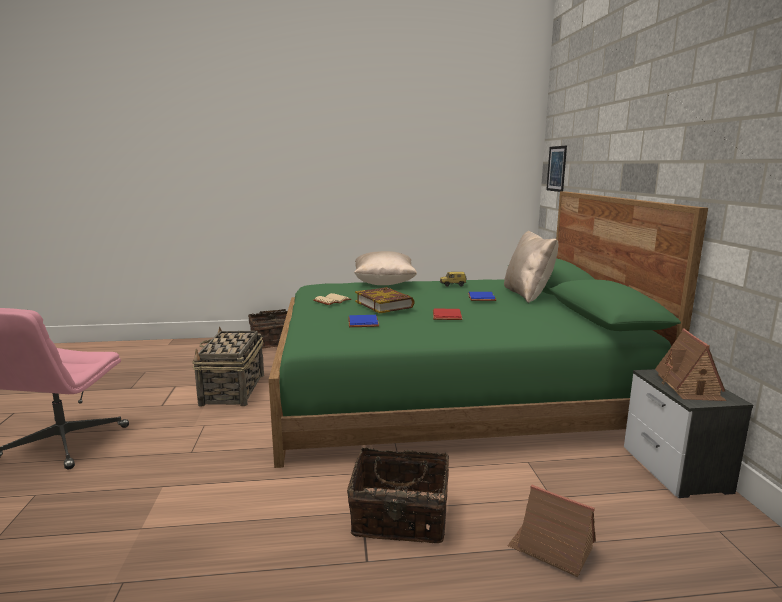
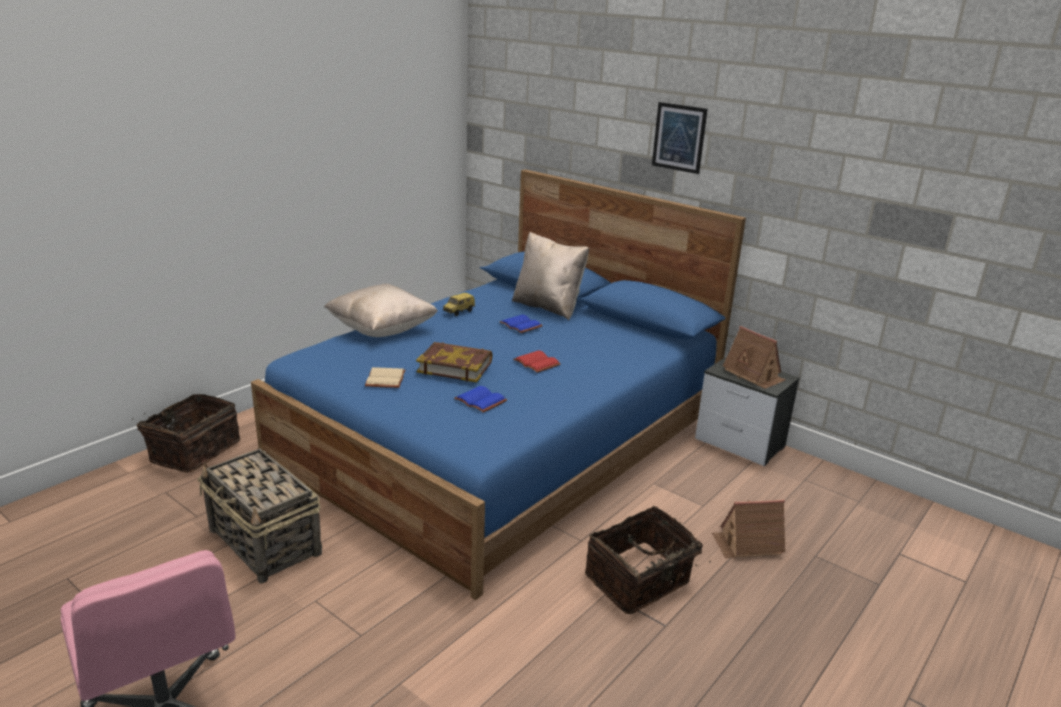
camera: 45 degrees left, 10 degrees up
(450, 391) = (504, 439): green bed -> blue bed
(556, 168) = (501, 137): picture -> picture (679, 137)

